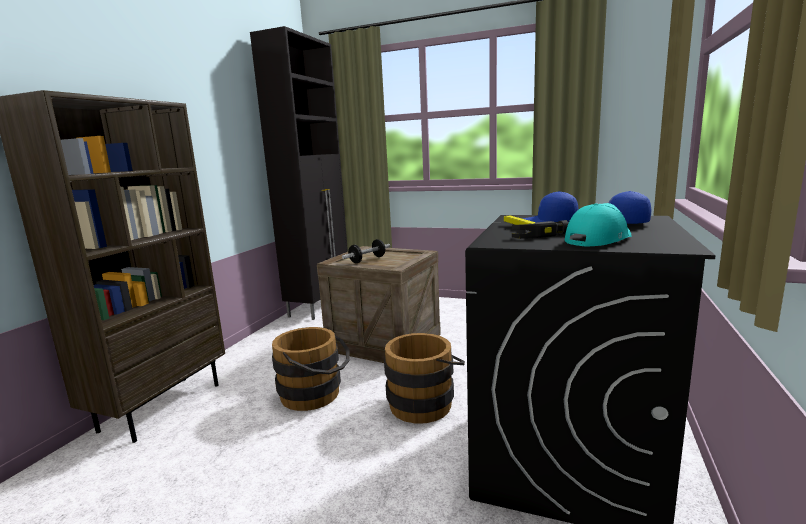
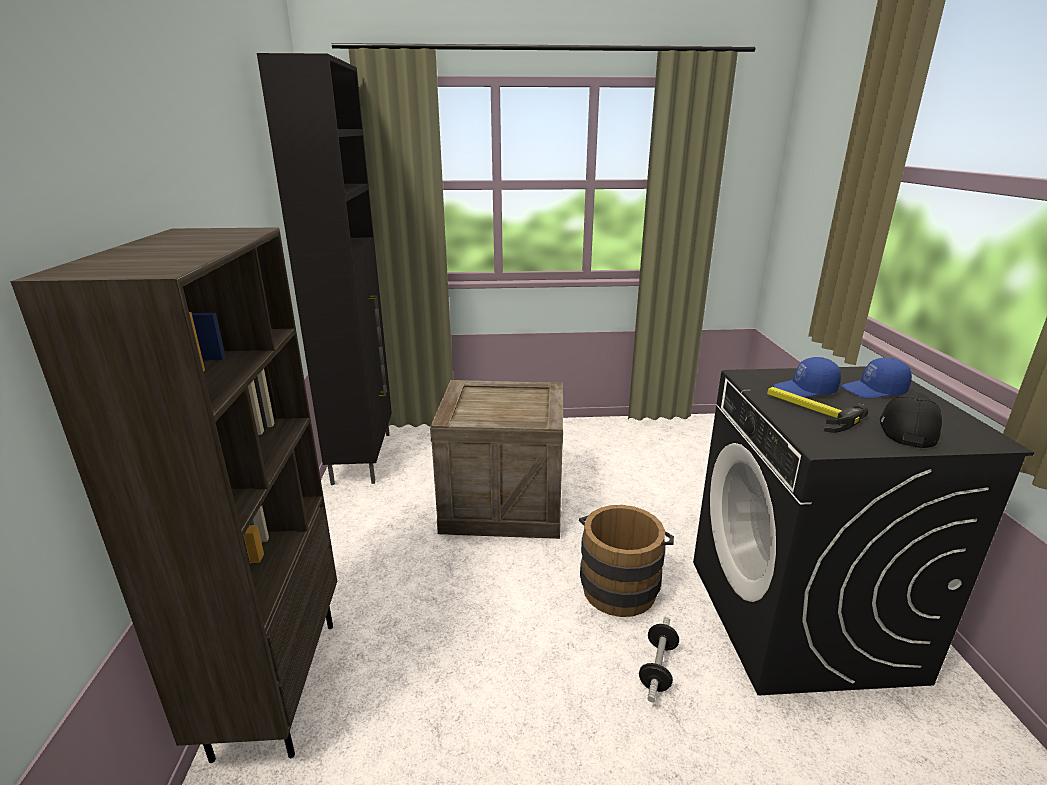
camera: 25 degrees left, 10 degrees up
(316, 395) = (485, 606): brown bucket -> none
(367, 260) = (493, 410): dumbbell -> dumbbell (658, 668)
(597, 240) = (907, 429): turquoise cap -> black cap

